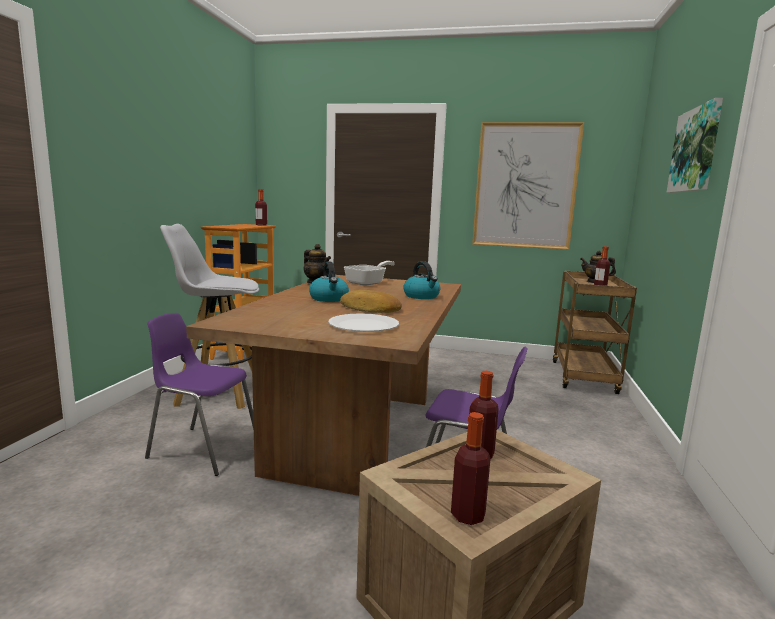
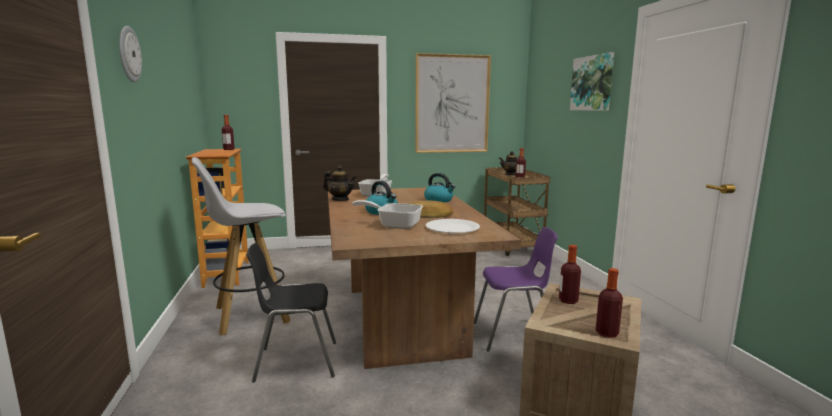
camera: 25 degrees left, 0 degrees up
(111, 117) = (128, 54): none -> wall clock
(203, 449) = (296, 361): purple chair -> black chair
(308, 313) = (394, 225): none -> frying pan

